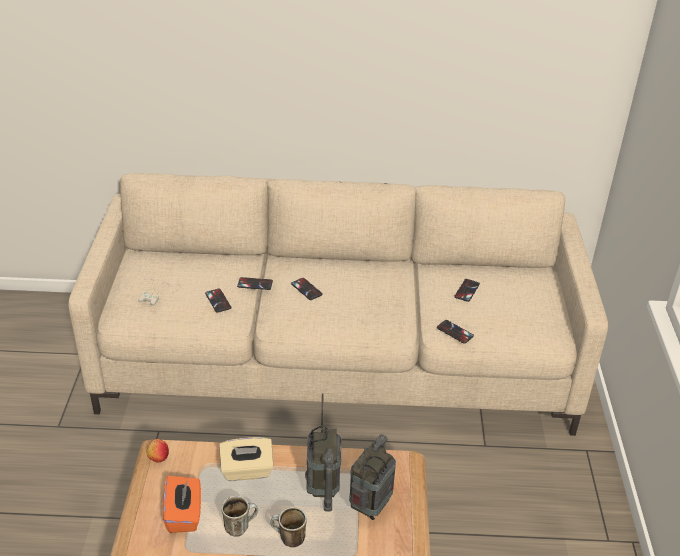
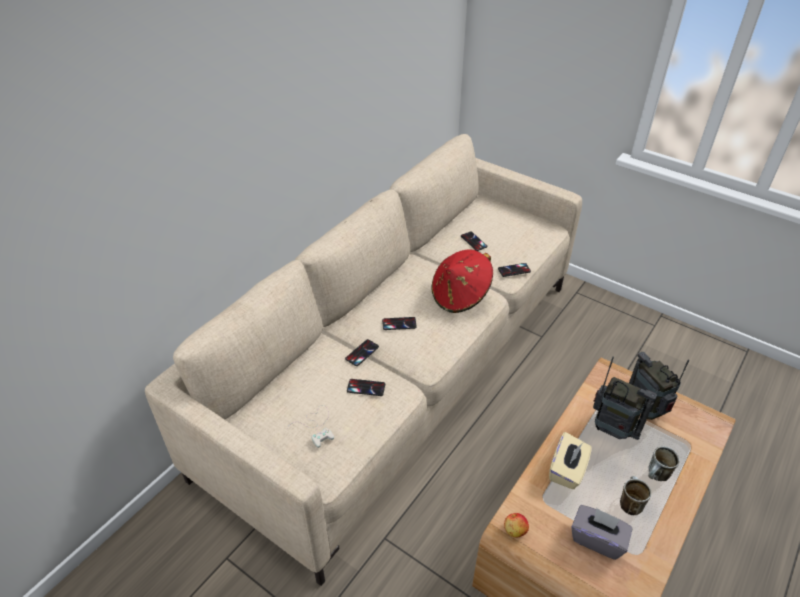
camera: 55 degrees left, 5 degrees up
(184, 515) = (597, 539): orange tissue box -> grey tissue box
(378, 311) = (460, 296): none -> red hat

